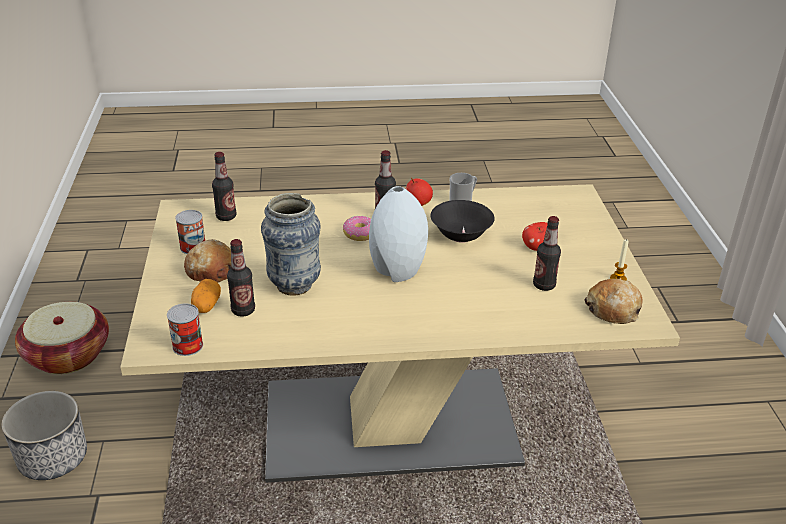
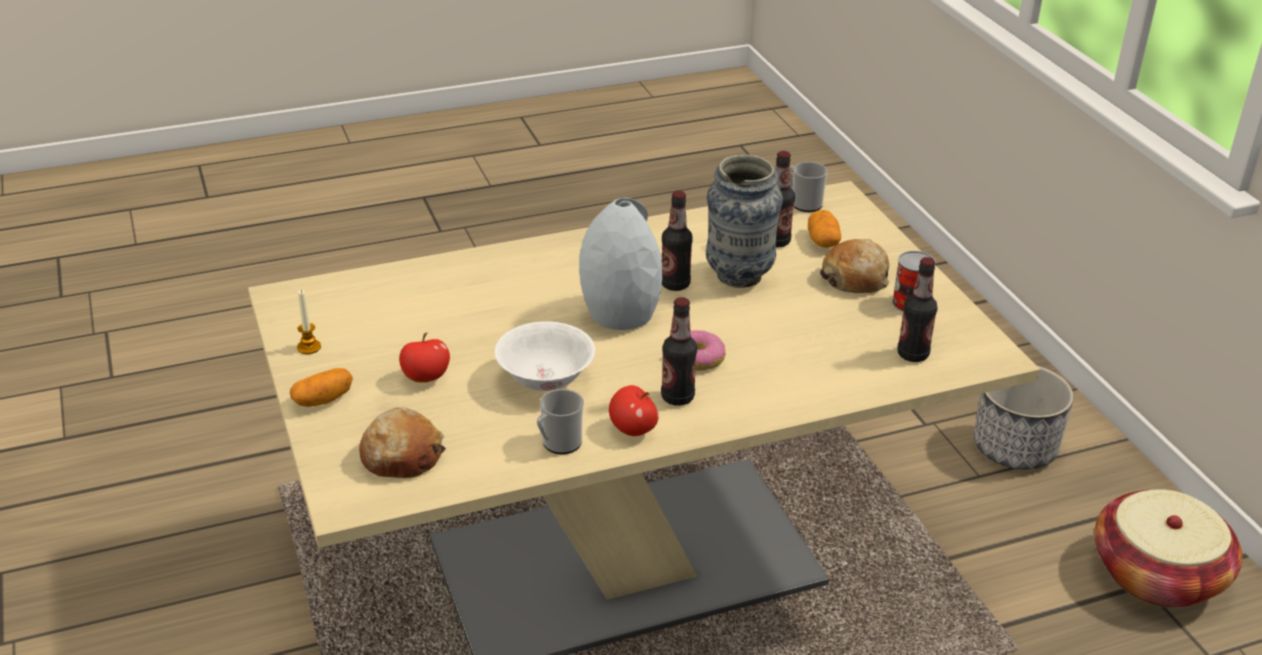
camera: 165 degrees right, 0 degrees up
(187, 346) = (803, 203): can -> mug
(460, 236) = (546, 379): black bowl -> white bowl
(544, 285) = (415, 323): bottle -> bottle (675, 284)
(601, 244) = (323, 400): none -> potato
(613, 309) = (325, 306): bread -> bread (401, 456)

